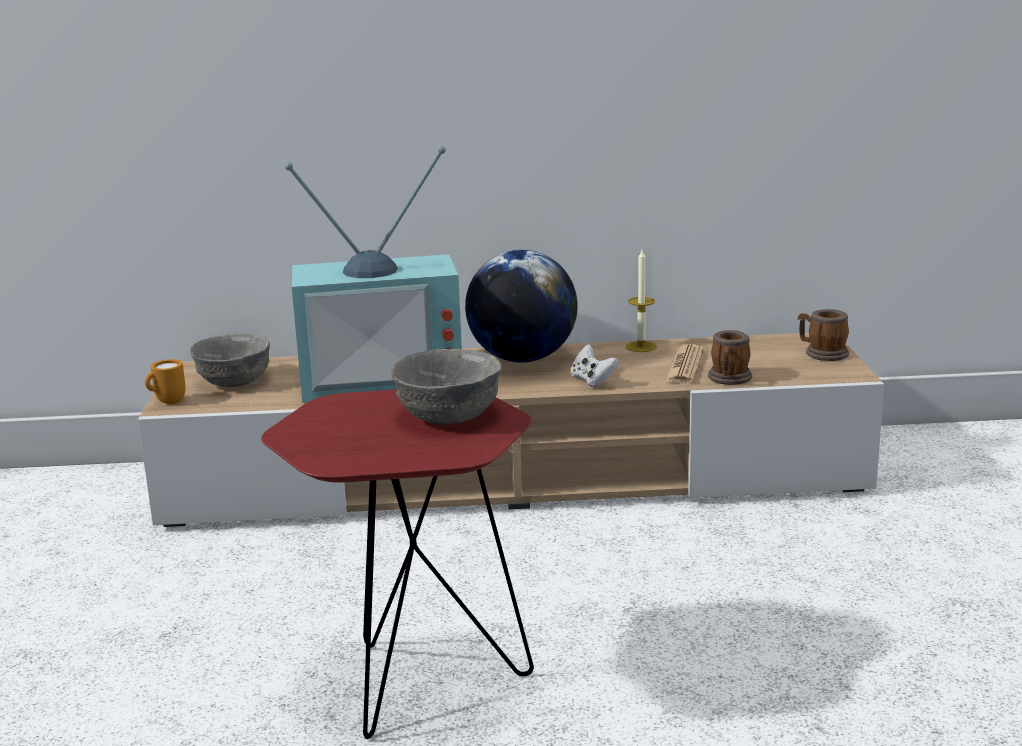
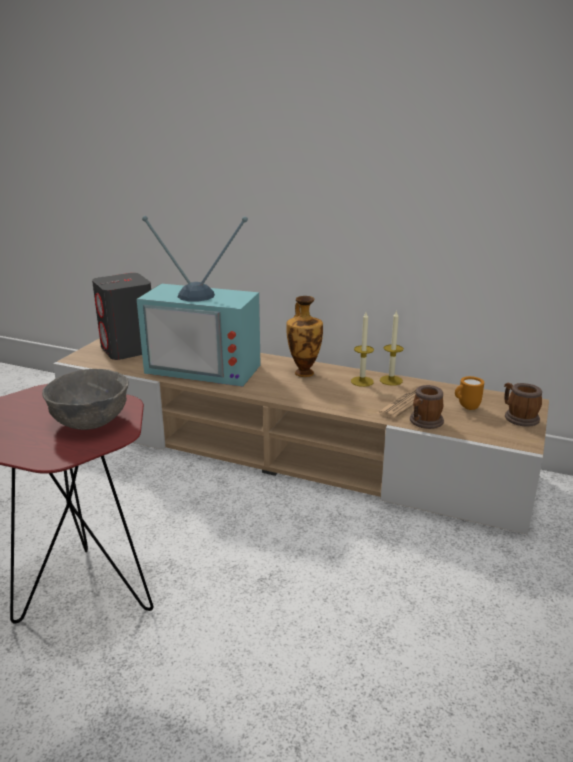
camera: 25 degrees right, 5 degrees up
(167, 403) = (79, 356): orange mug -> orange mug (465, 407)
(235, 381) = (129, 350): grey bowl -> grey speaker
(522, 359) = (304, 372): globe -> vase
(592, 381) = (328, 400): white game controller -> none
(608, 354) = (362, 381): none -> candle

